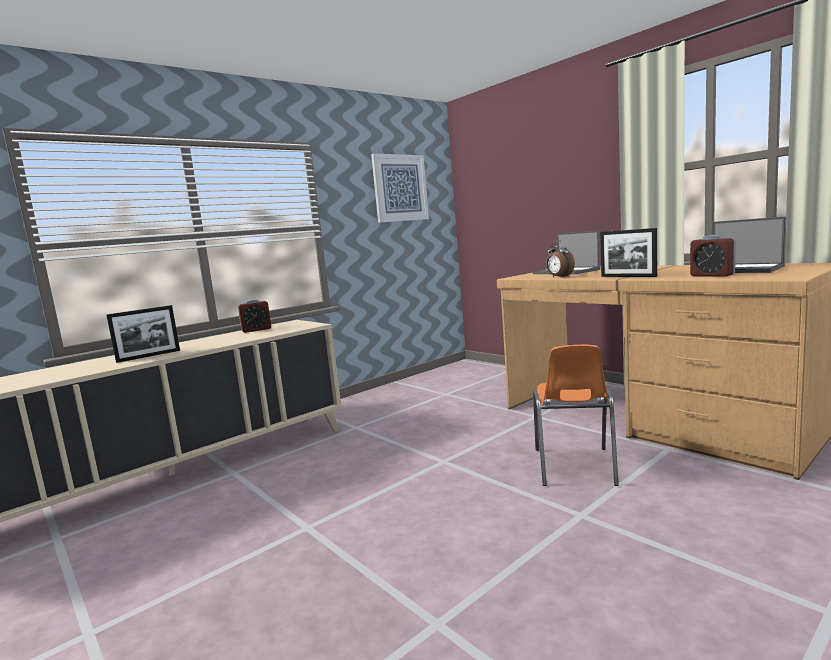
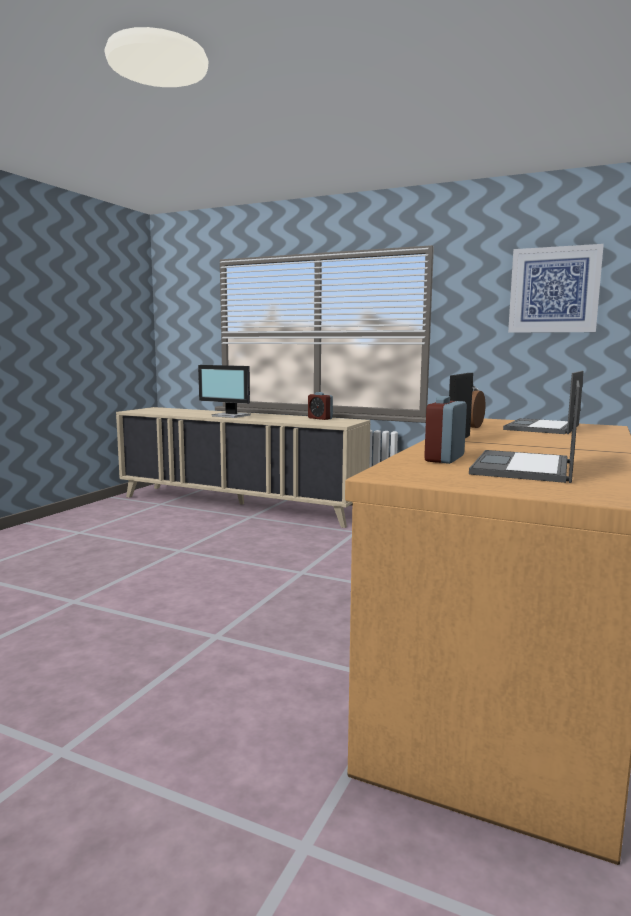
camera: 65 degrees right, 0 degrees up
(149, 356) = (230, 416): picture frame -> monitor
(574, 467) = (317, 628): orange chair -> none

